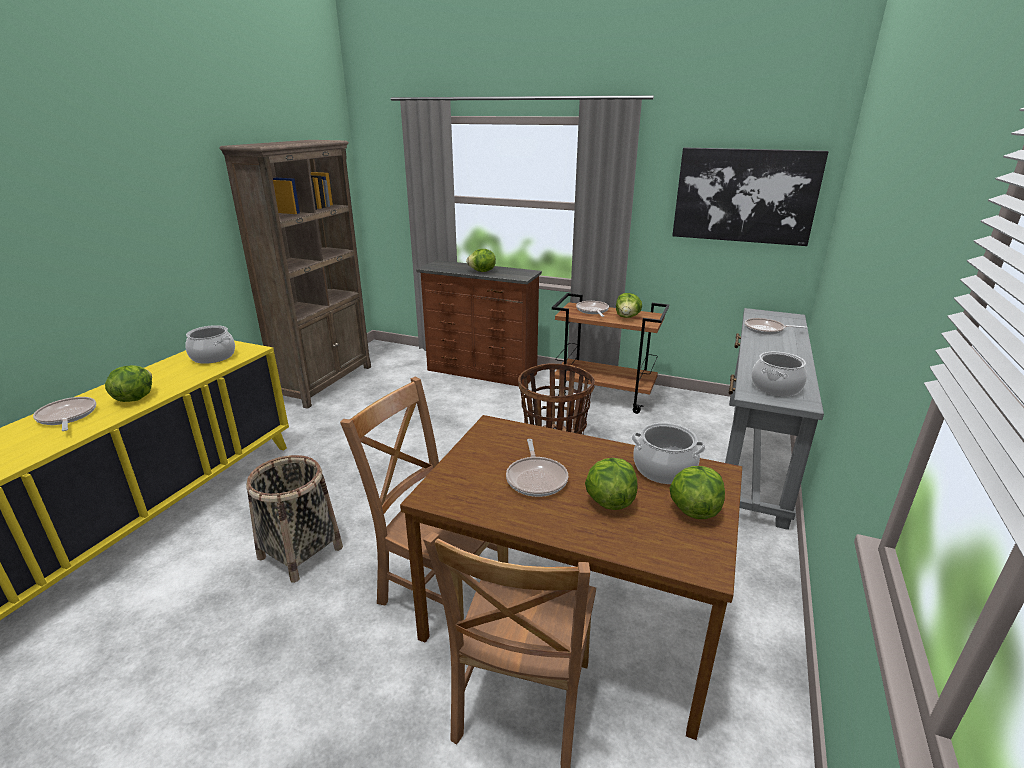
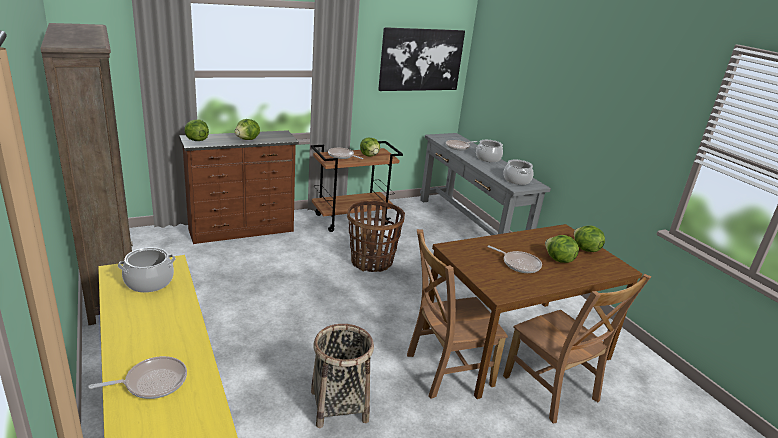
camera: 50 degrees left, 0 degrees up
(67, 417) = (152, 382): frying pan -> frying pan turned 150 degrees clockwise
(134, 398) = (174, 340): lettuce -> lettuce (196, 140)
(664, 469) = (548, 237): cooking pot -> cooking pot (488, 158)

